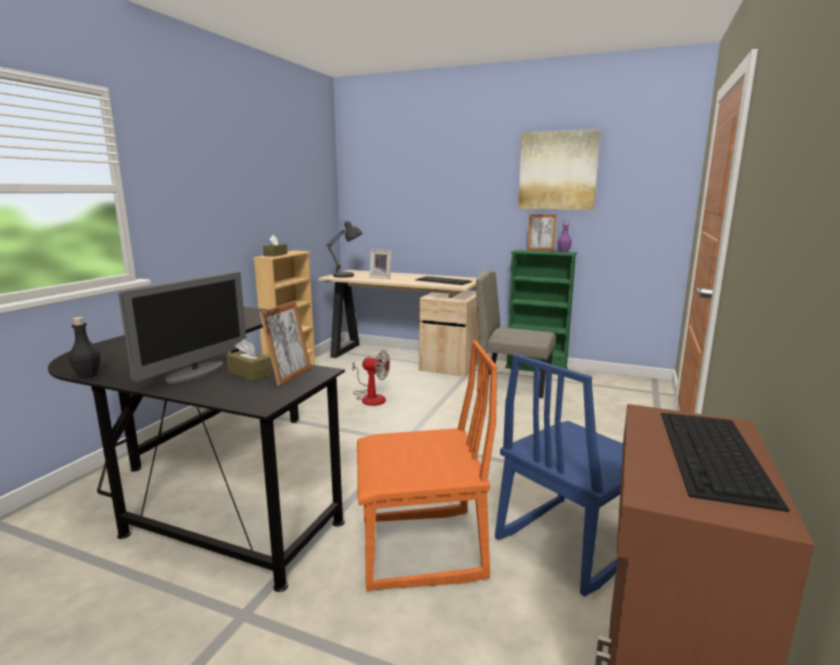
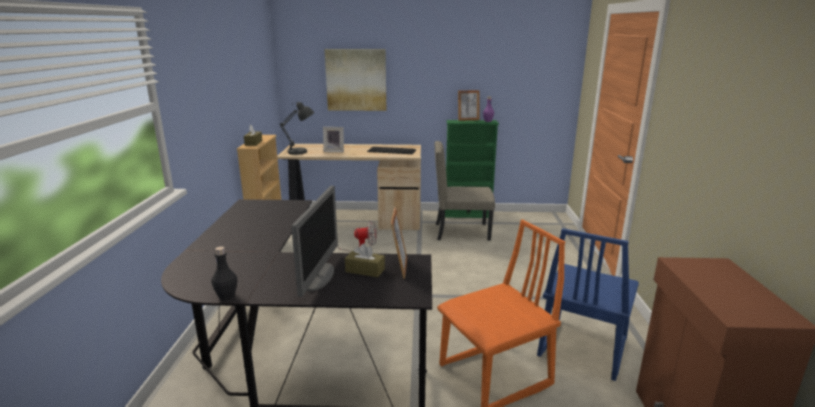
camera: 20 degrees left, 5 degrees up
(558, 170) = (479, 54): picture -> picture (356, 80)
(714, 455) = (734, 285): keyboard -> none

